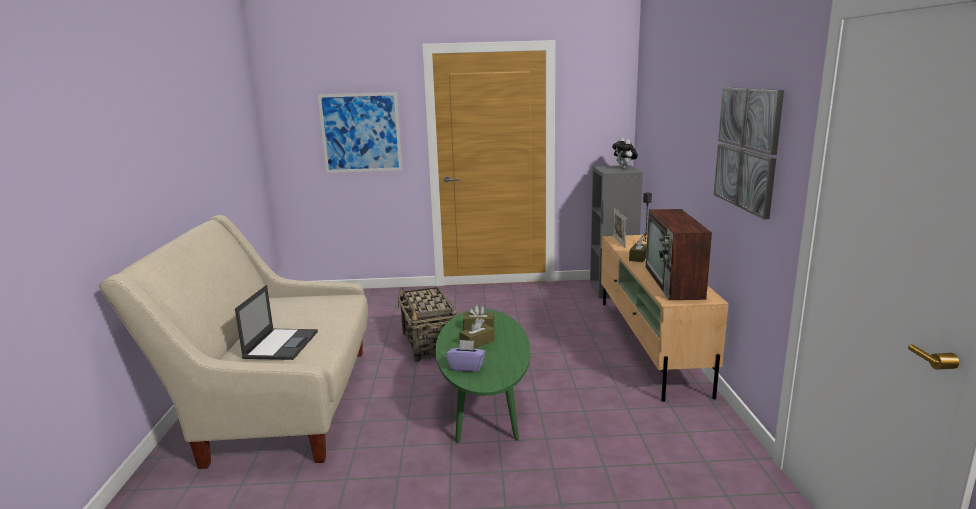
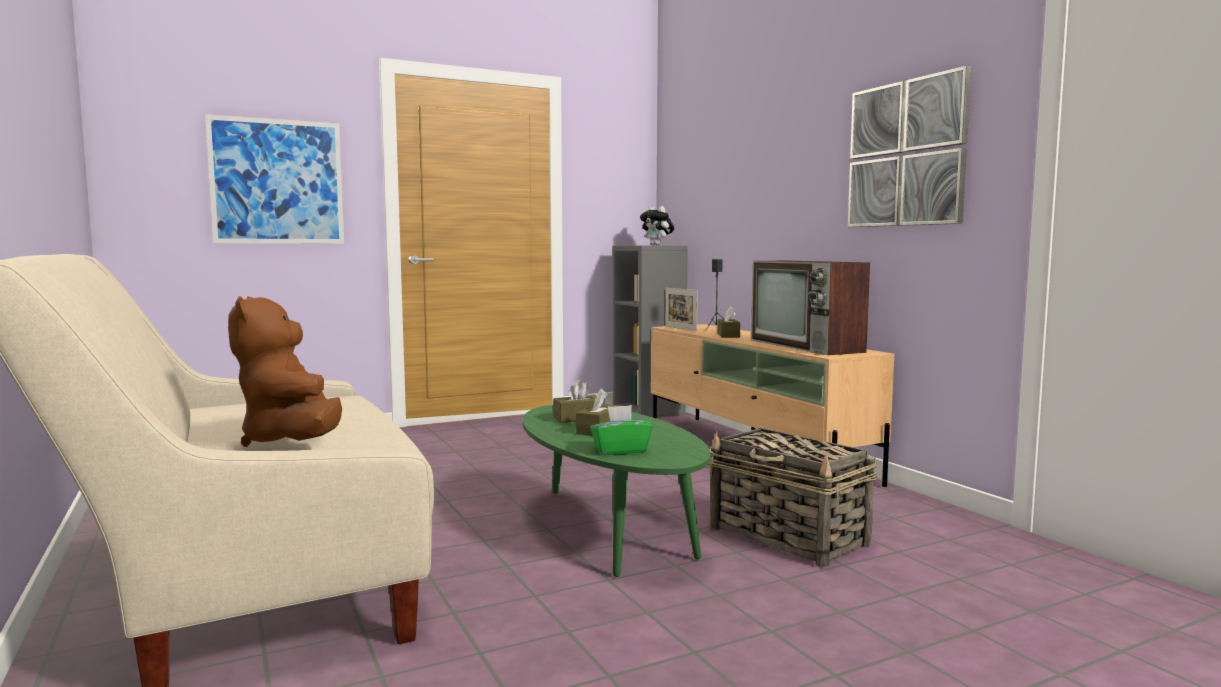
camera: 25 degrees left, 10 degrees down
(281, 344) = (292, 442): laptop -> brown plush toy
(429, 344) = (451, 484): basket -> basket (789, 537)
(466, 367) = (620, 450): purple tissue box -> green tissue box

